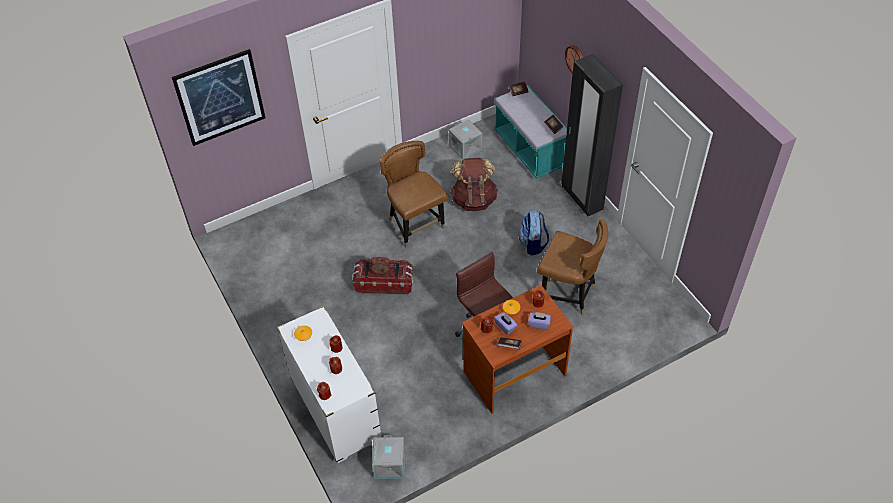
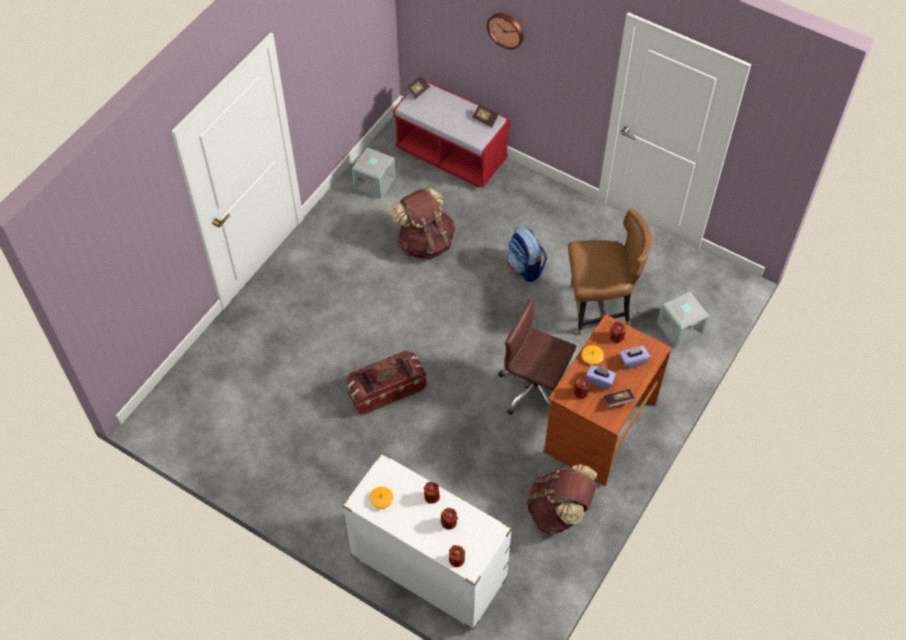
camera: 30 degrees left, 5 degrees up
(220, 97) = (114, 245): picture -> none
(390, 465) = (533, 600): grey storage box -> grey storage box (681, 328)
(415, 225) = (376, 302): brown chair -> none
(448, 415) = (559, 511): none -> brown backpack
(530, 149) = (451, 155): turquoise bench -> red bench
(581, 198) = (544, 190): black wardrobe -> none

